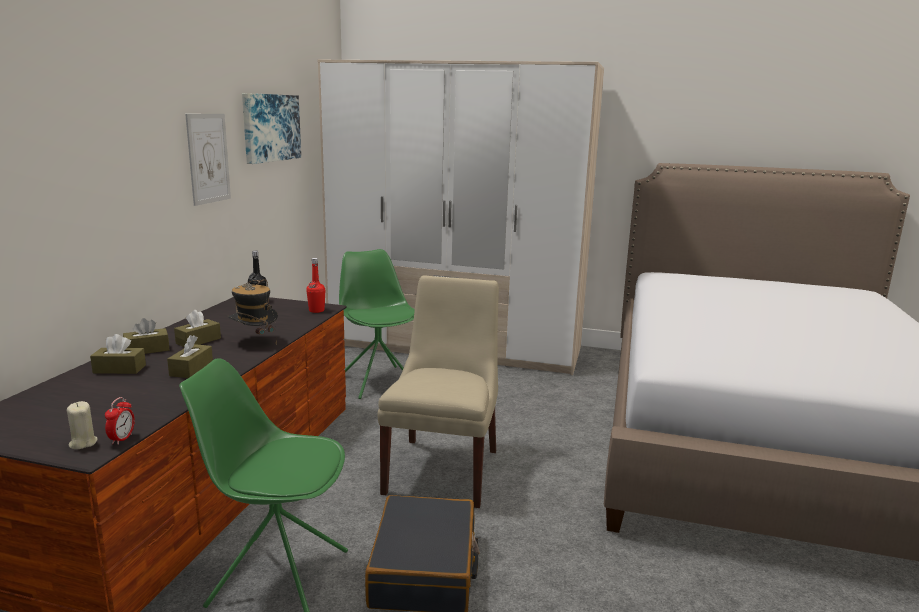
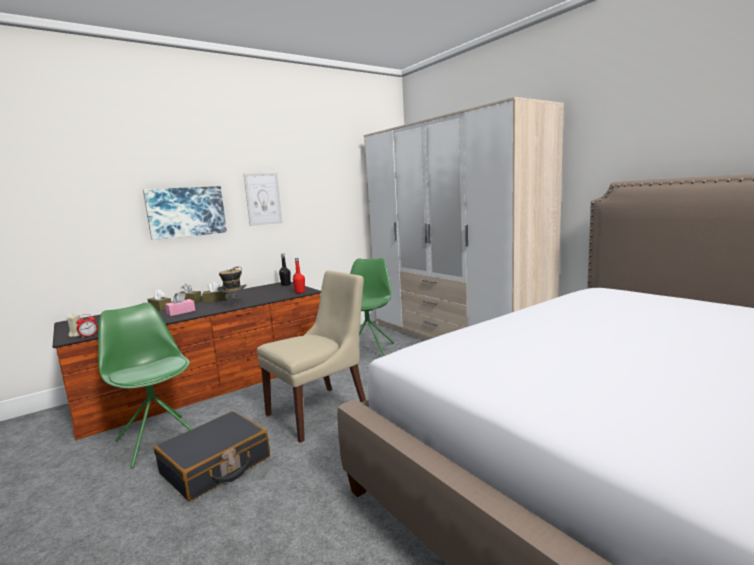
camera: 40 degrees right, 5 degrees down
(191, 369) = (181, 312): brown tissue box -> pink tissue box
(270, 127) = (323, 180): picture -> picture (186, 212)

